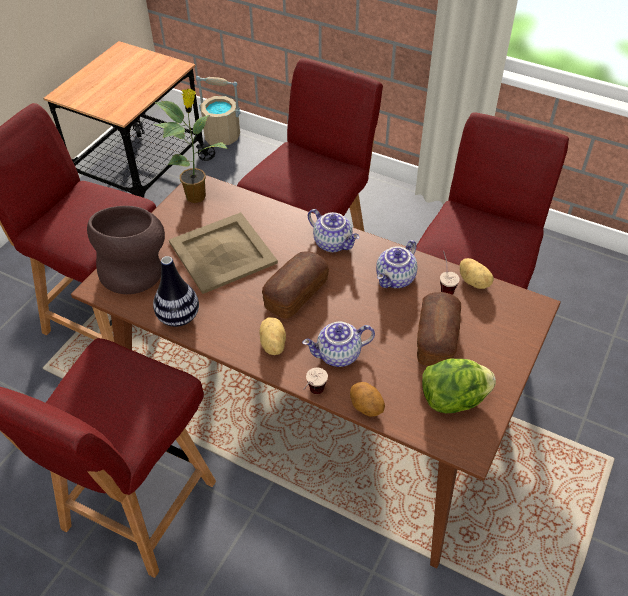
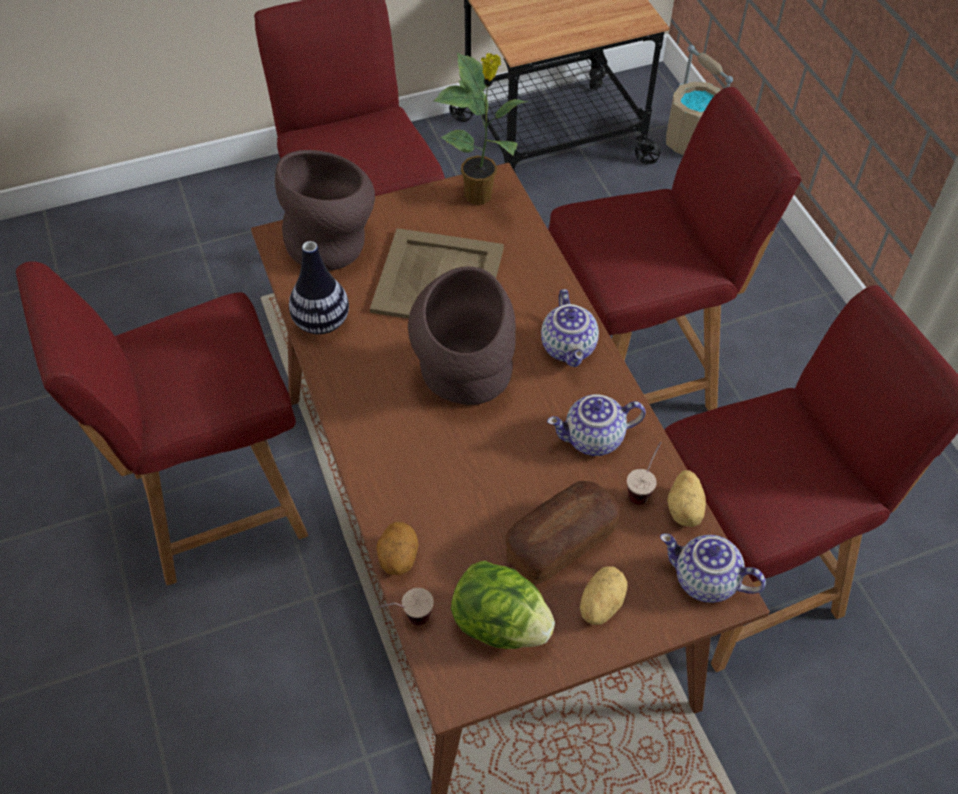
camera: 40 degrees right, 5 degrees up
(272, 345) = (379, 418): potato -> potato (599, 604)
(296, 293) = (464, 378): bread -> brown vase
(313, 395) = (360, 503): cup -> cup (406, 620)
(338, 356) = (432, 480): teapot -> teapot (704, 581)

